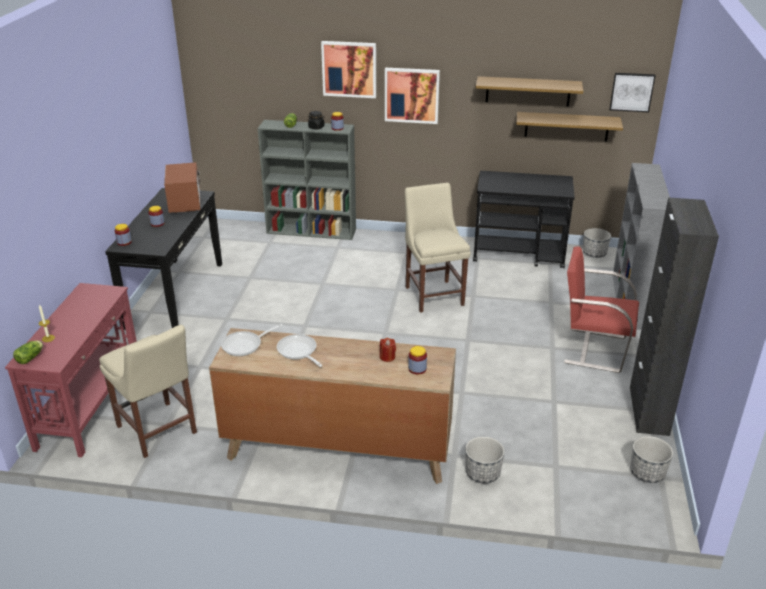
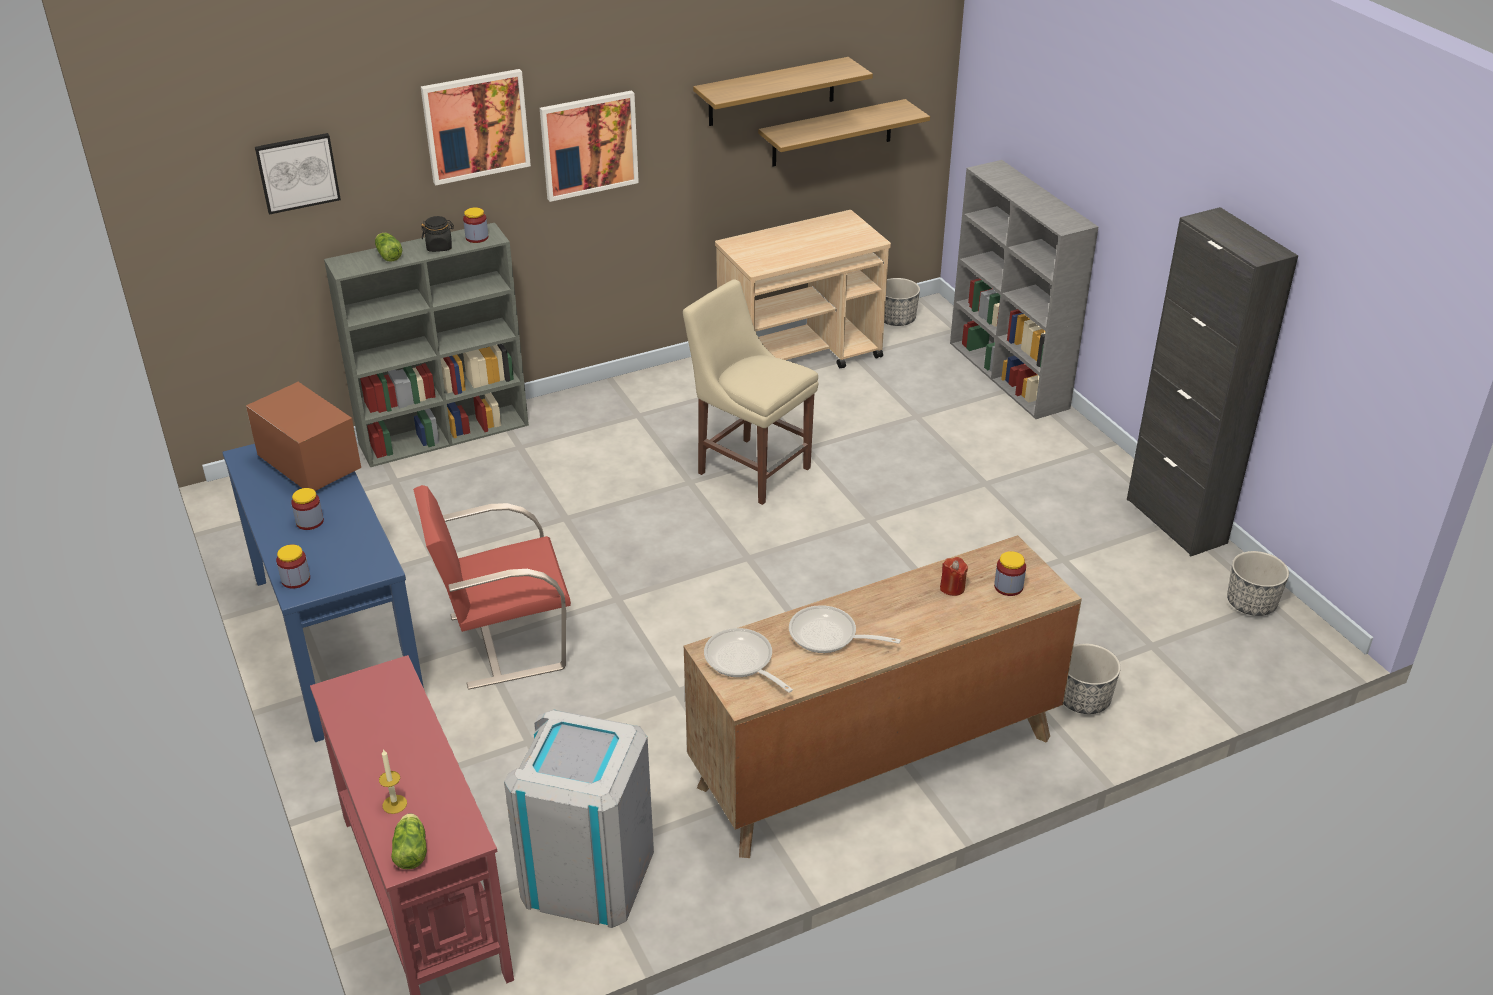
camera: 35 degrees left, 5 degrees up
(158, 431) = (588, 875): beige chair -> grey trash can
(174, 295) = (336, 641): black console table -> blue console table
(245, 345) = (742, 662): frying pan -> frying pan turned 120 degrees clockwise
(519, 254) = (800, 357): black cart -> beige cart
(593, 349) = (1035, 463): red chair -> red chair (504, 641)
(631, 92) = (917, 56): picture -> picture (297, 172)

